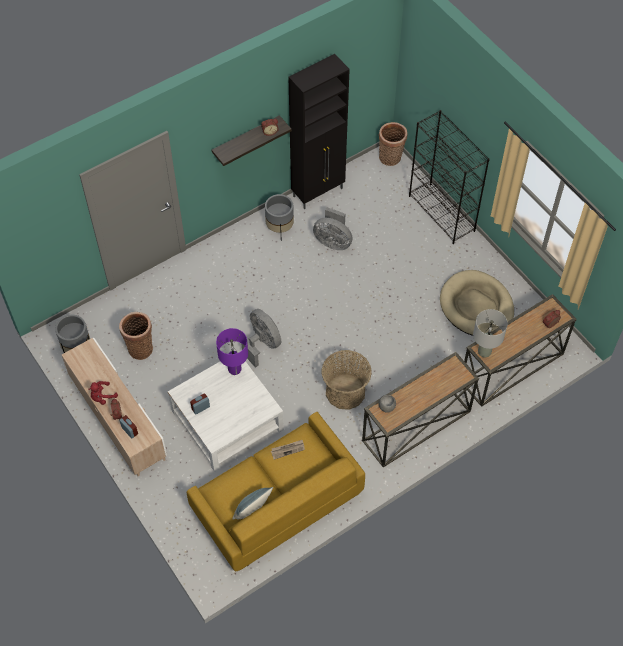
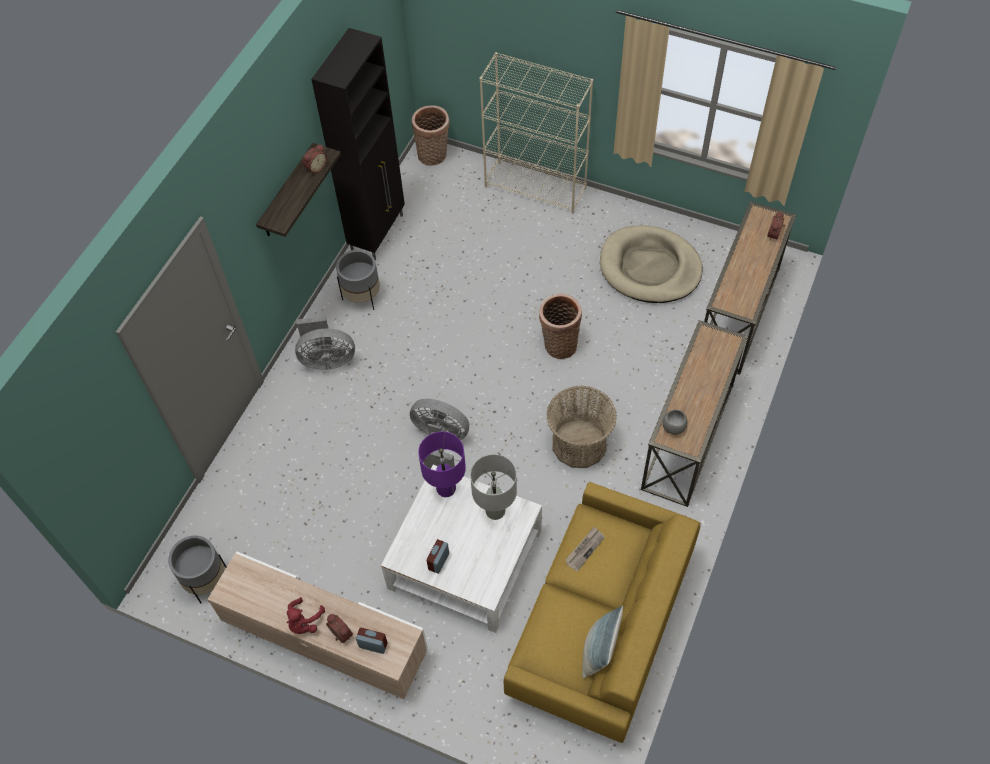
camera: 30 degrees left, 0 degrees up
(140, 347) = (290, 532): basket -> basket (559, 344)
(333, 241) = (436, 280): grey fan -> grey fan (327, 359)
(442, 213) = (536, 187): black bookcase -> beige bookcase
(484, 351) = (730, 302): grey table lamp -> grey table lamp (495, 511)

